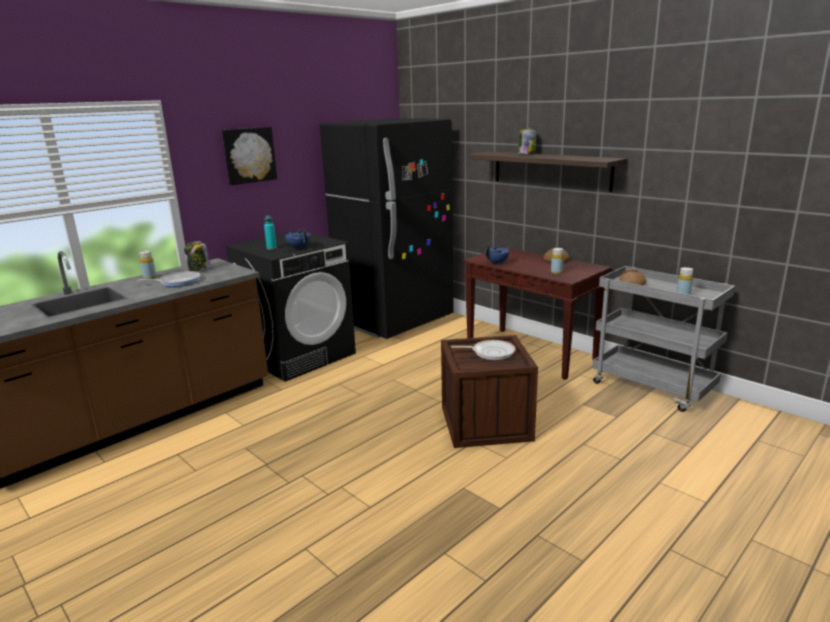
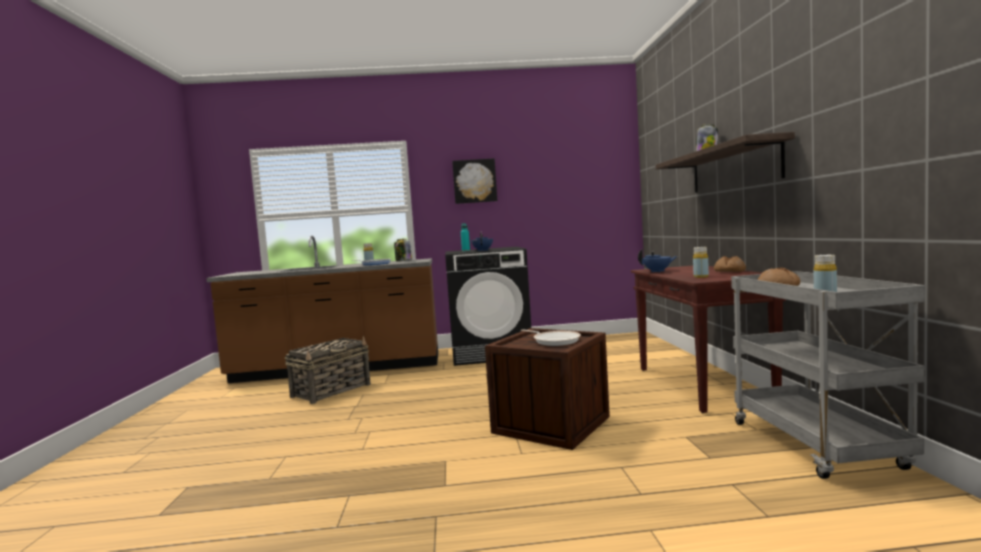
camera: 40 degrees right, 15 degrees down
(193, 454) = (332, 390): none -> basket
(395, 321) = (606, 344): black fridge -> none

